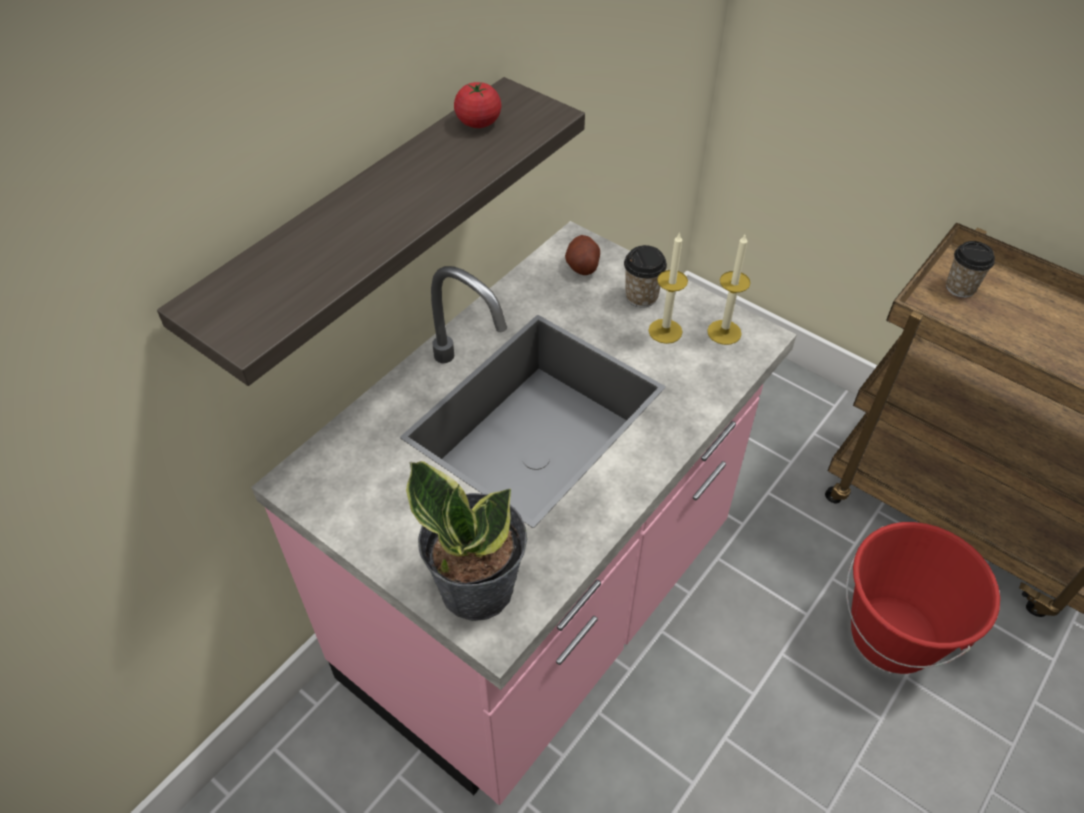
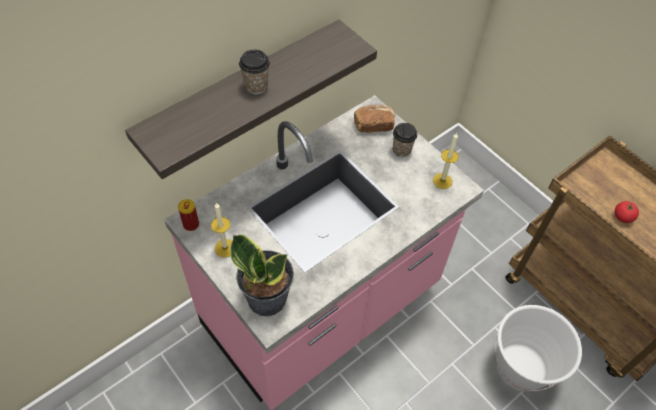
camera: 10 degrees right, 5 degrees up
(304, 486) = (191, 224): none -> can
(478, 122) = (316, 47): tomato -> tomato (622, 217)
(582, 266) = (373, 125): potato -> bread
(665, 331) = (409, 173): candle -> candle (225, 248)
(893, 636) = (520, 368): red bucket -> white bucket
(960, 288) = (599, 176): cup -> cup (256, 86)

